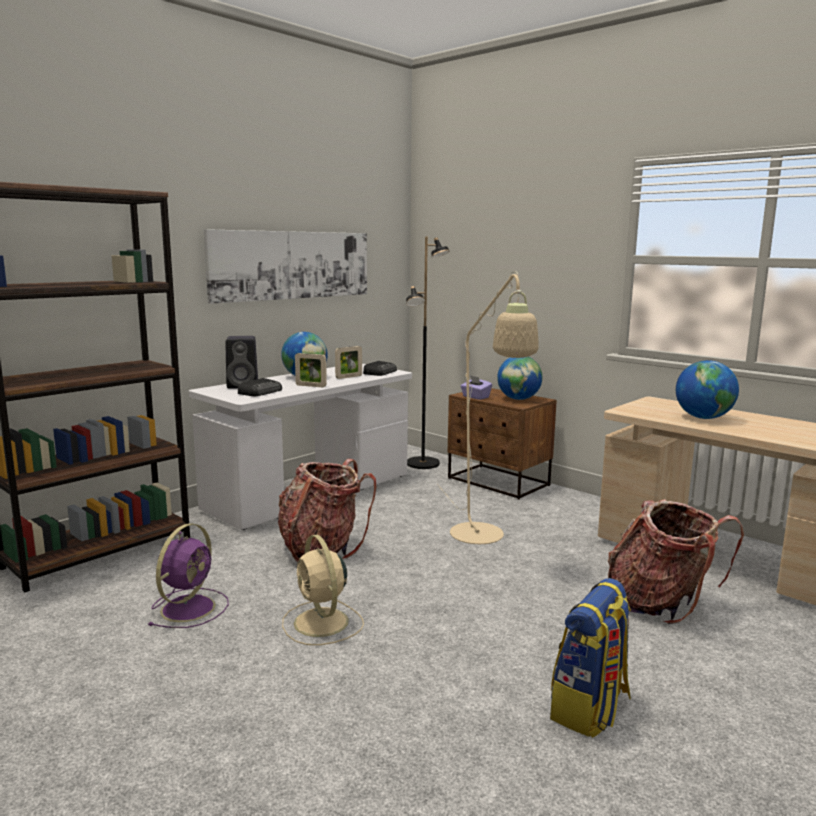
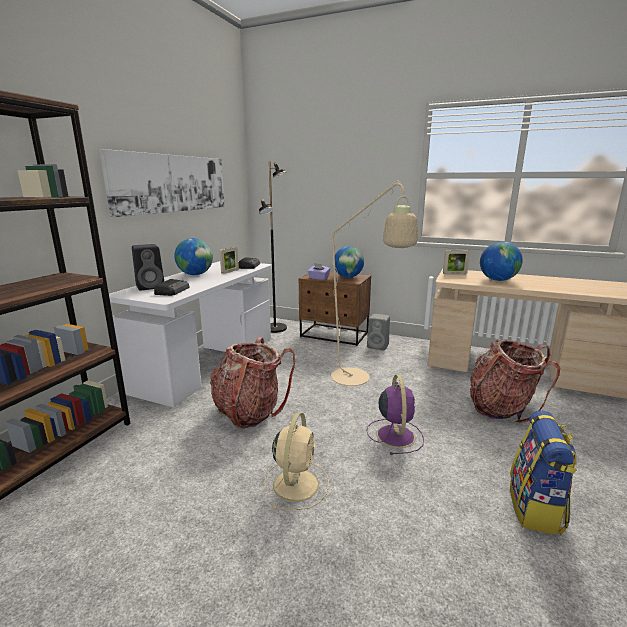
camera: 20 degrees left, 5 degrees up
(189, 607) = (170, 496): purple fan -> purple fan (395, 435)
(311, 386) = (209, 281): picture frame -> picture frame (454, 274)
(322, 623) = (296, 483): beige fan -> beige fan turned 120 degrees counterclockwise
(550, 504) = (378, 346): none -> grey speaker

